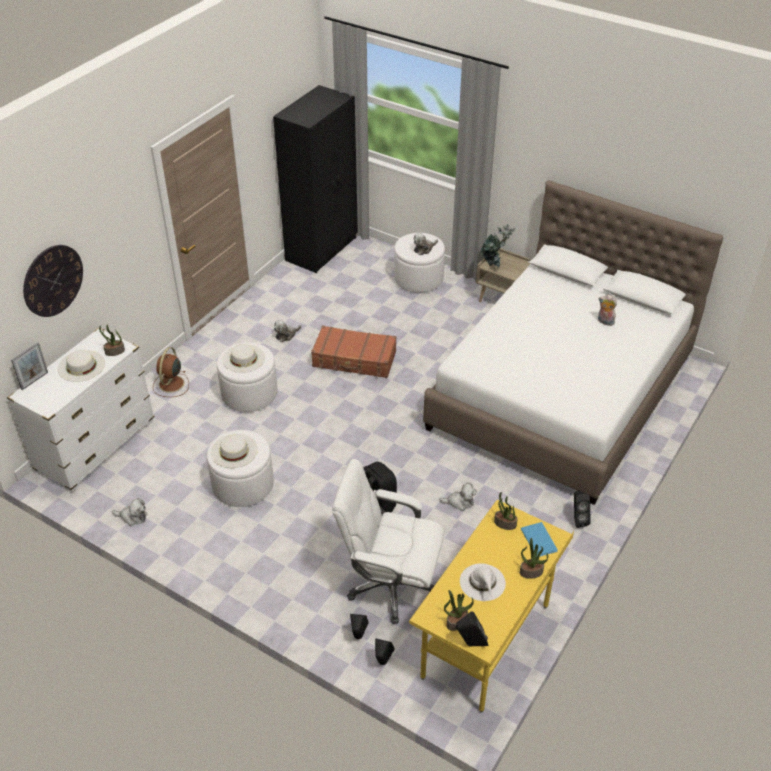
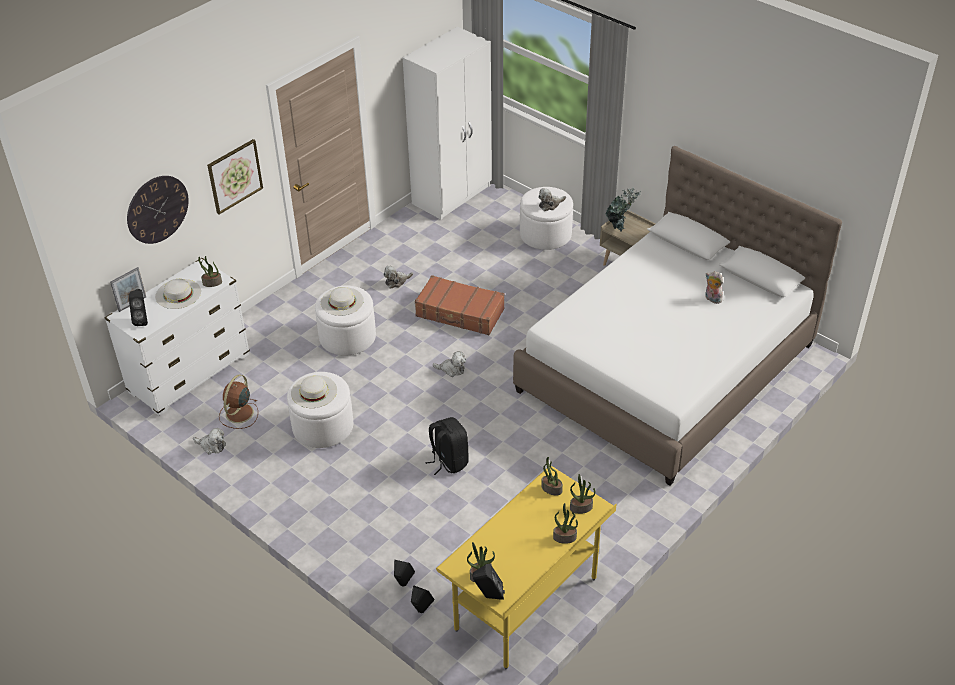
camera: 10 degrees right, 0 degrees up
(125, 242) = (234, 176): none -> picture
(171, 384) = (272, 321): brown fan -> brown fan (239, 414)
(322, 249) = (453, 195): black wardrobe -> white wardrobe
(390, 585) = (445, 539): white office chair -> none
(459, 502) = (533, 467): plush toy -> plush toy (451, 369)
(483, 582) = (515, 541): white hat -> none
(539, 539) = (581, 507): blue book -> potted plant
(577, 519) = (649, 498): black speaker -> black speaker (142, 320)

